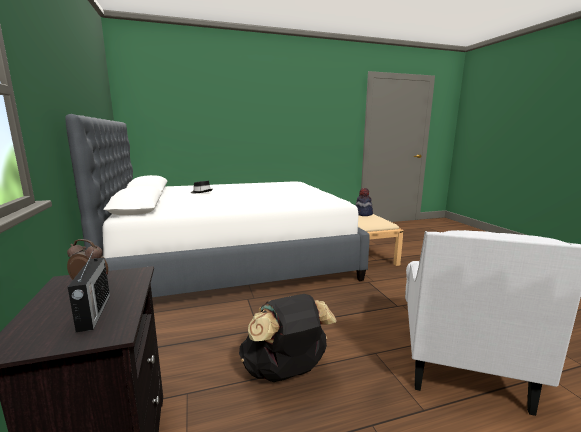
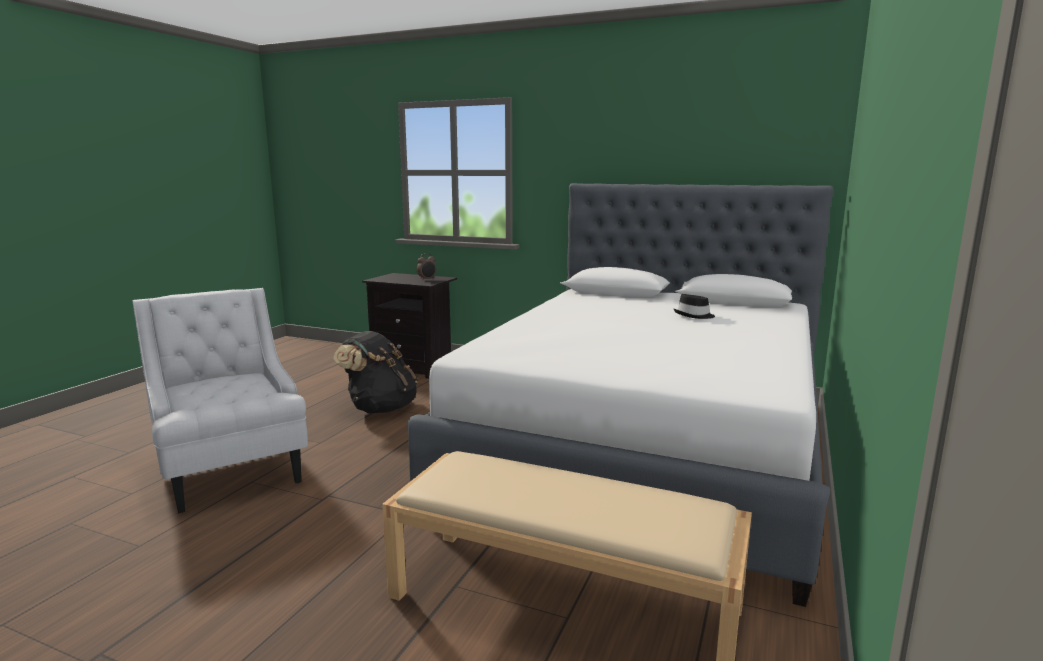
camera: 130 degrees right, 0 degrees up
(93, 313) = (397, 279): radio -> none
(362, 214) = (538, 498): hat -> none

